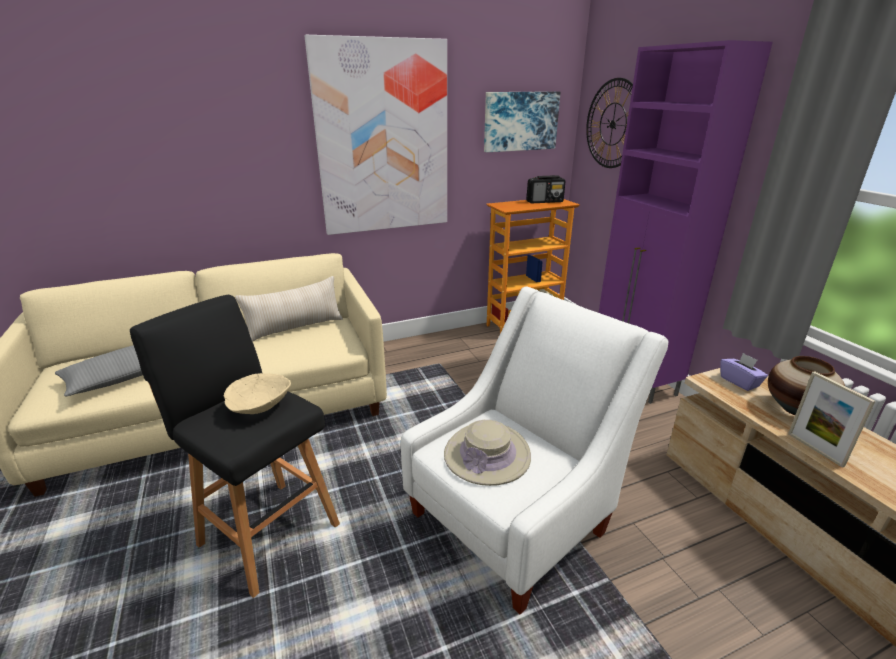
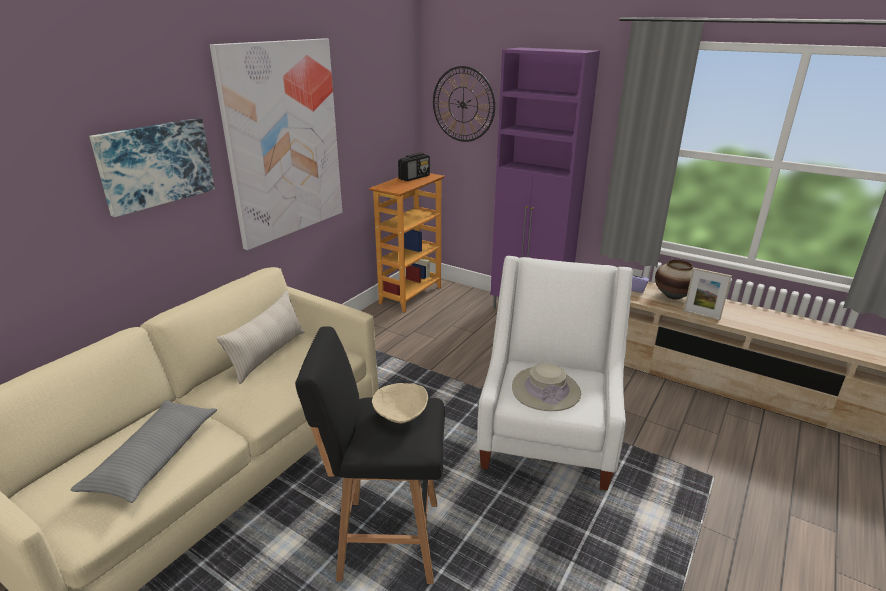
camera: 35 degrees left, 0 degrees up
(520, 121) = (383, 107): picture -> picture (155, 164)

